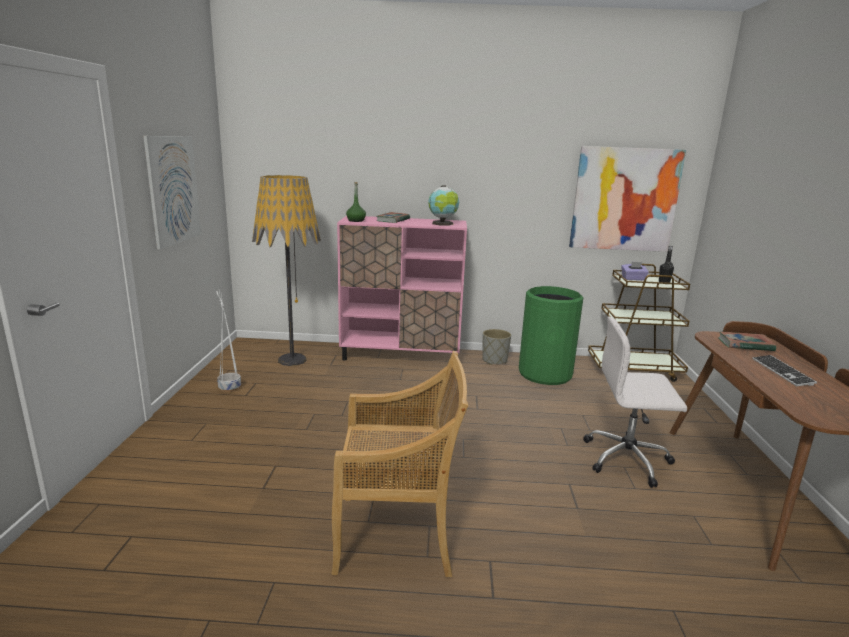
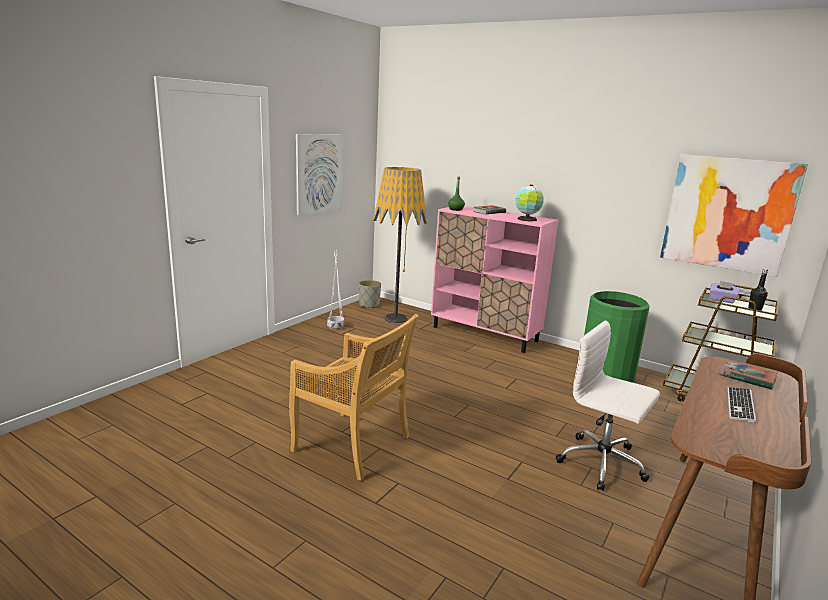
camera: 30 degrees right, 0 degrees up
(494, 360) = (567, 357): grey planter -> grey planter (369, 305)

